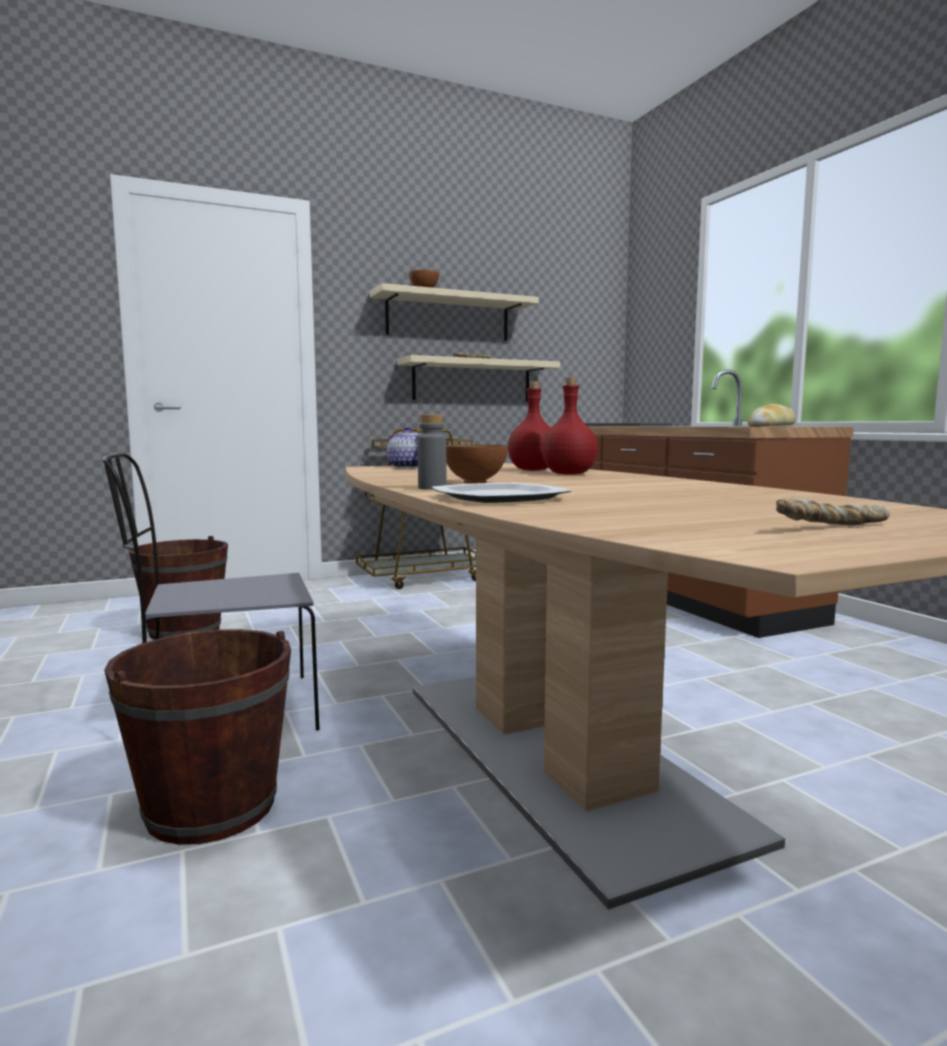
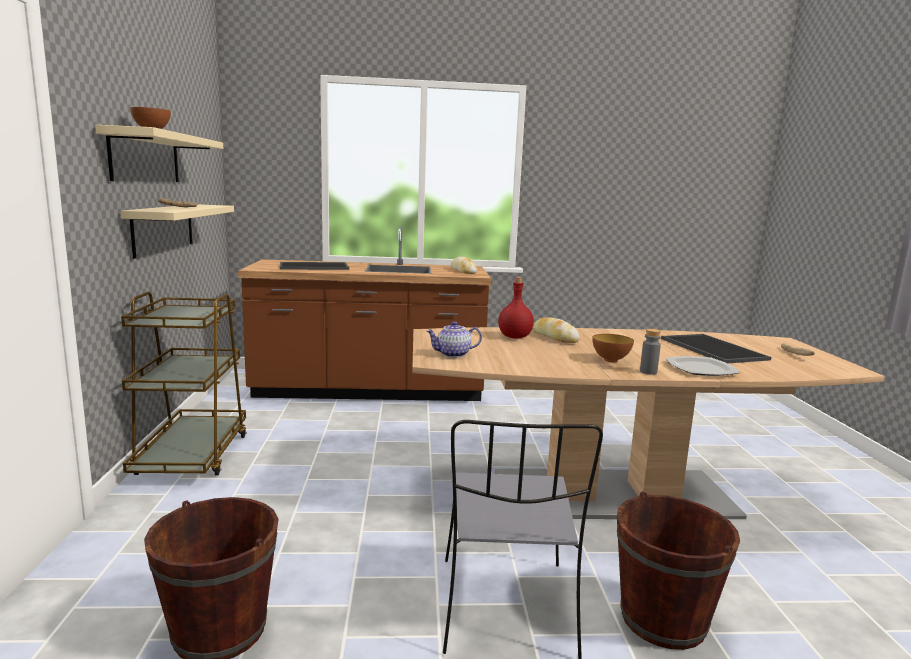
camera: 70 degrees left, 5 degrees up
(568, 474) = (554, 337): red bottle -> bread
(692, 500) = (710, 348): none -> tray

